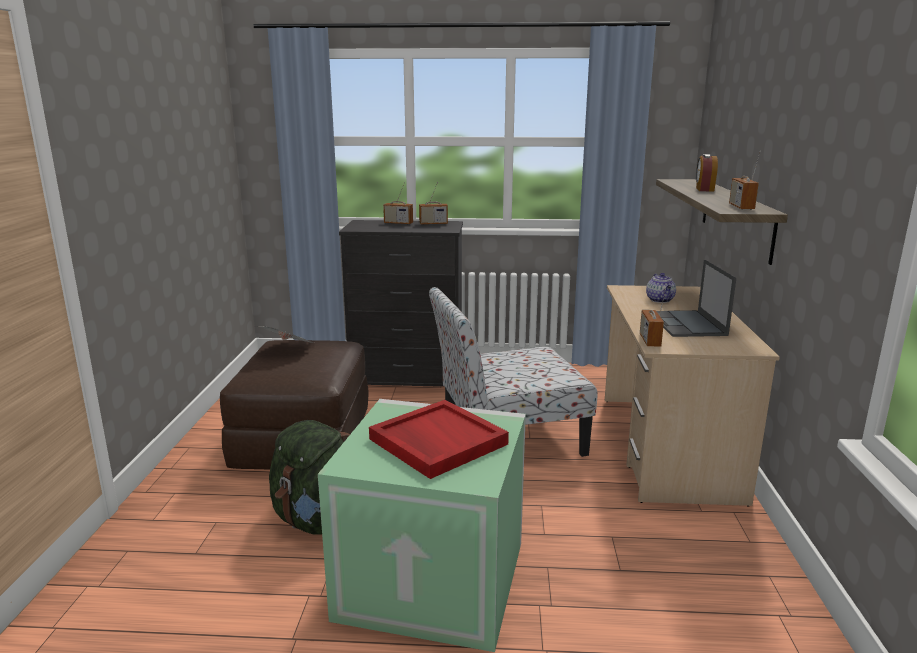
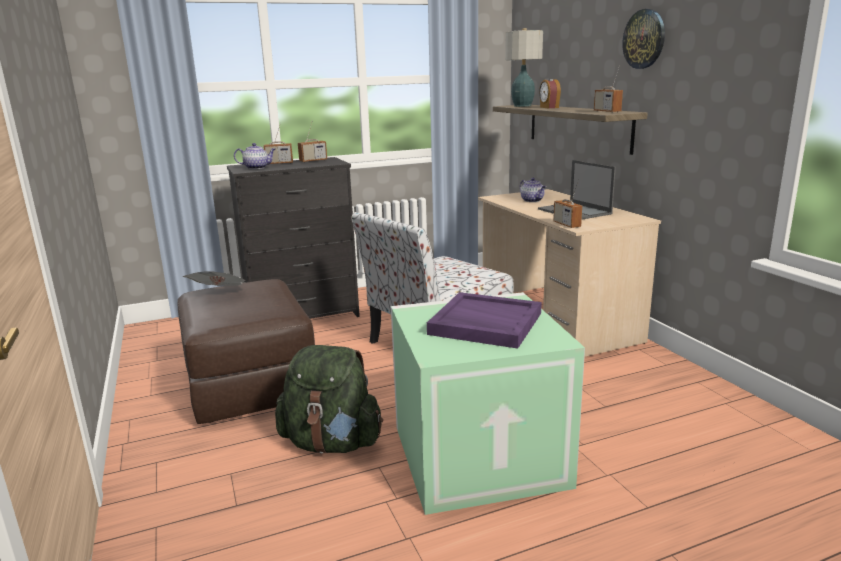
camera: 25 degrees left, 0 degrees up
(370, 226) = (257, 168): none -> teapot
(436, 441) = (484, 324): red tray -> purple tray
(686, 182) = (522, 106): none -> table lamp
(795, 120) = (644, 39): none -> wall clock

